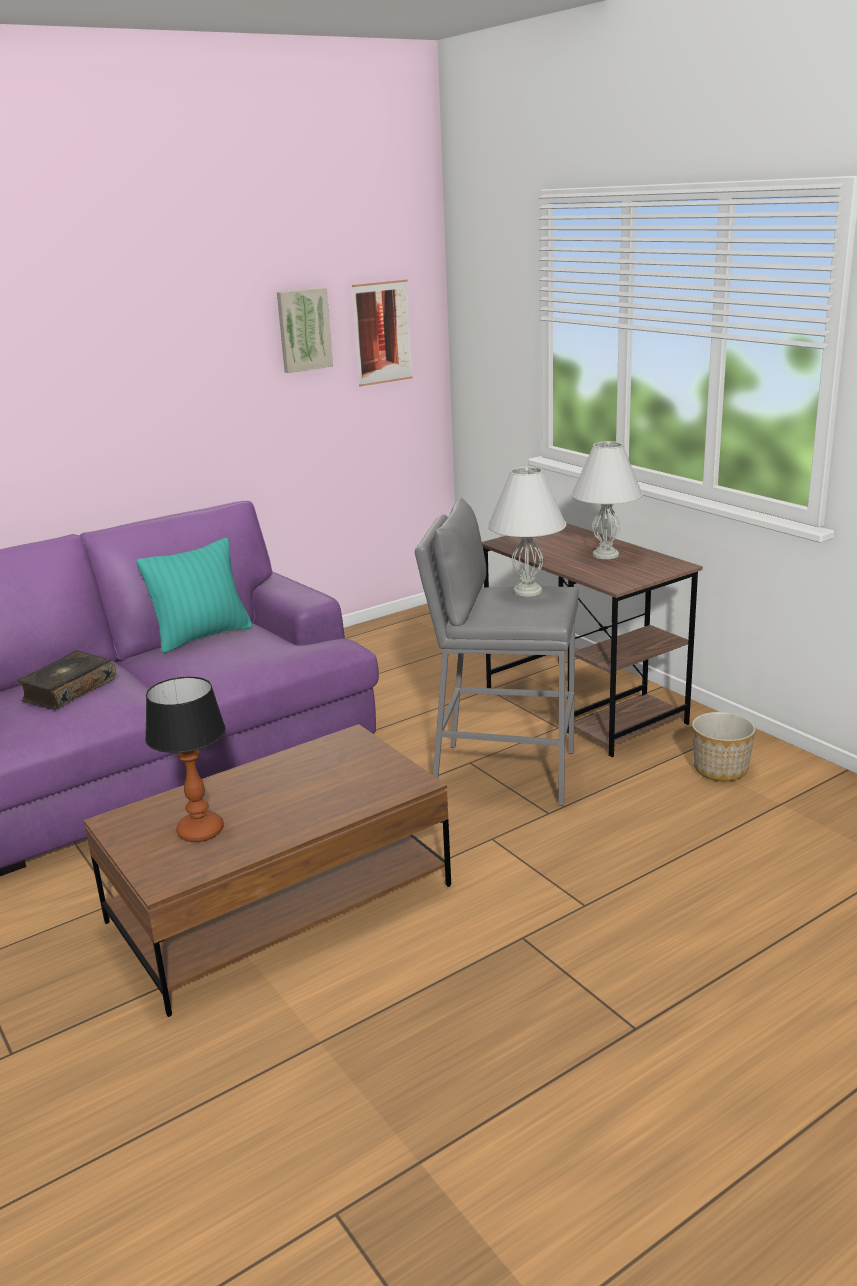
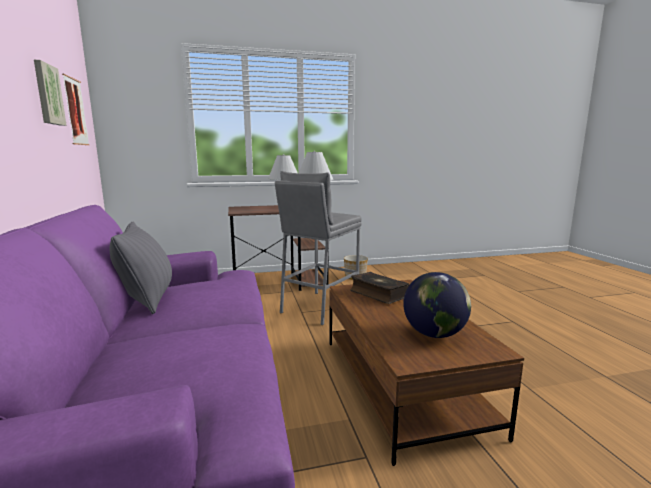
camera: 70 degrees left, 10 degrees down
(68, 690) = (176, 350): book -> book (378, 294)
(201, 831) = (434, 334): table lamp -> globe
(202, 636) = (147, 299): turquoise pillow -> grey pillow

